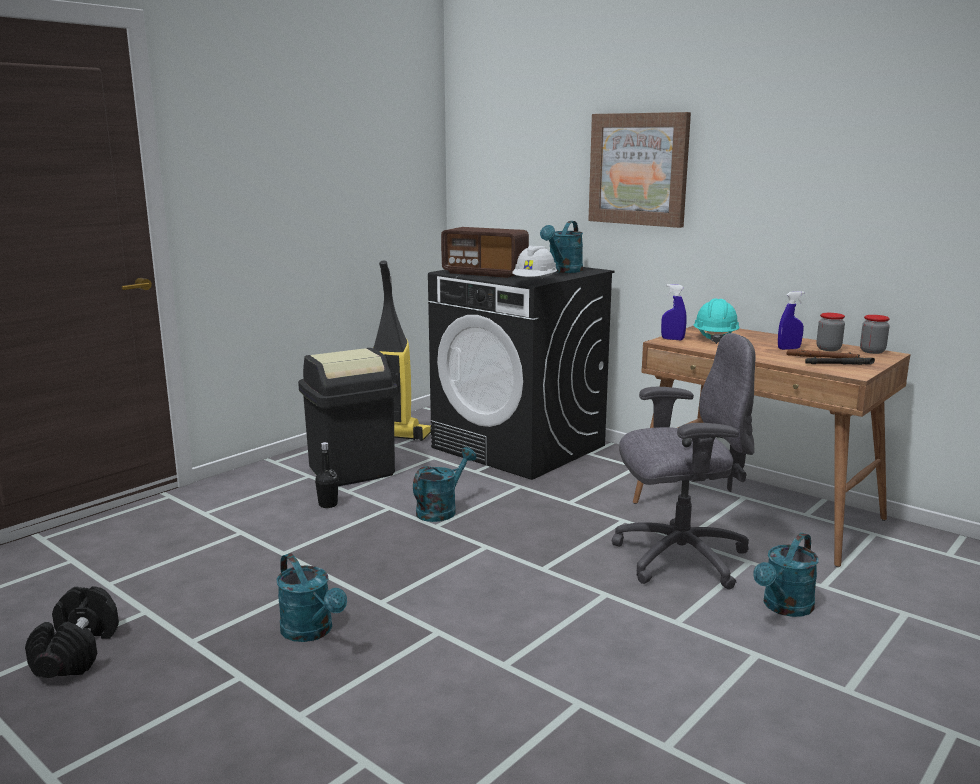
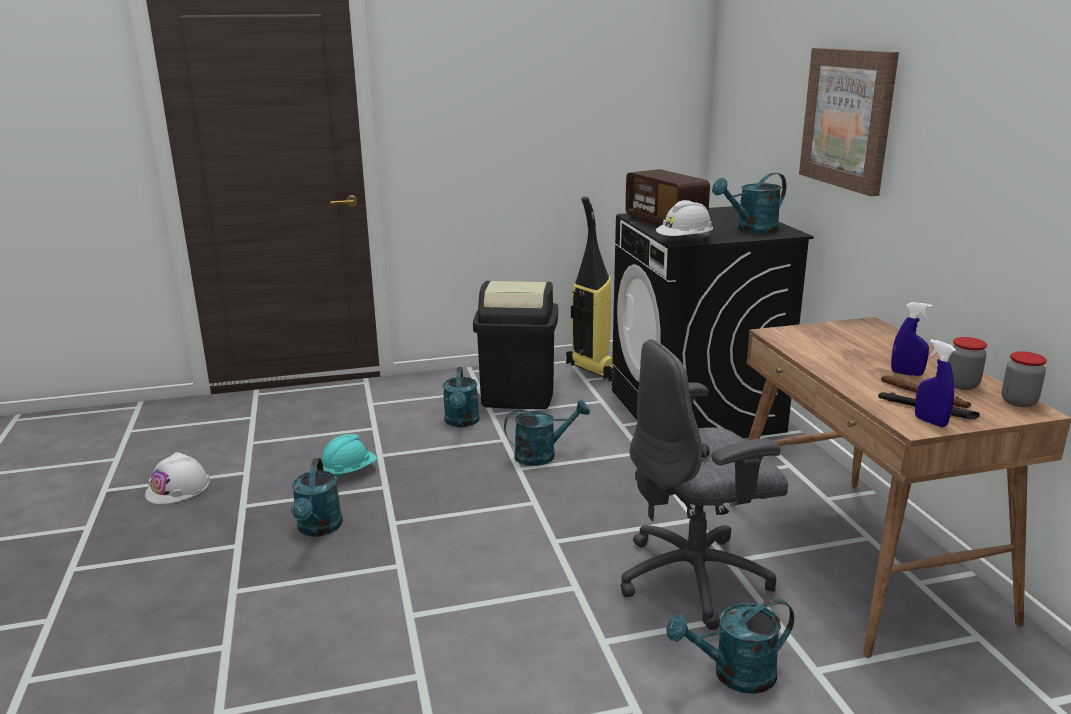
camera: 35 degrees right, 5 degrees up
(77, 652) = (178, 488): black dumbbell -> white hard hat
(328, 504) = (462, 422): black bottle -> turquoise watering can
(672, 339) = (789, 332): blue spray bottle -> blue spray bottle (930, 422)
(678, 558) = (696, 578): grey office chair -> grey office chair turned 135 degrees clockwise
(715, 338) = (844, 340): turquoise hard hat -> turquoise hard hat (348, 472)

